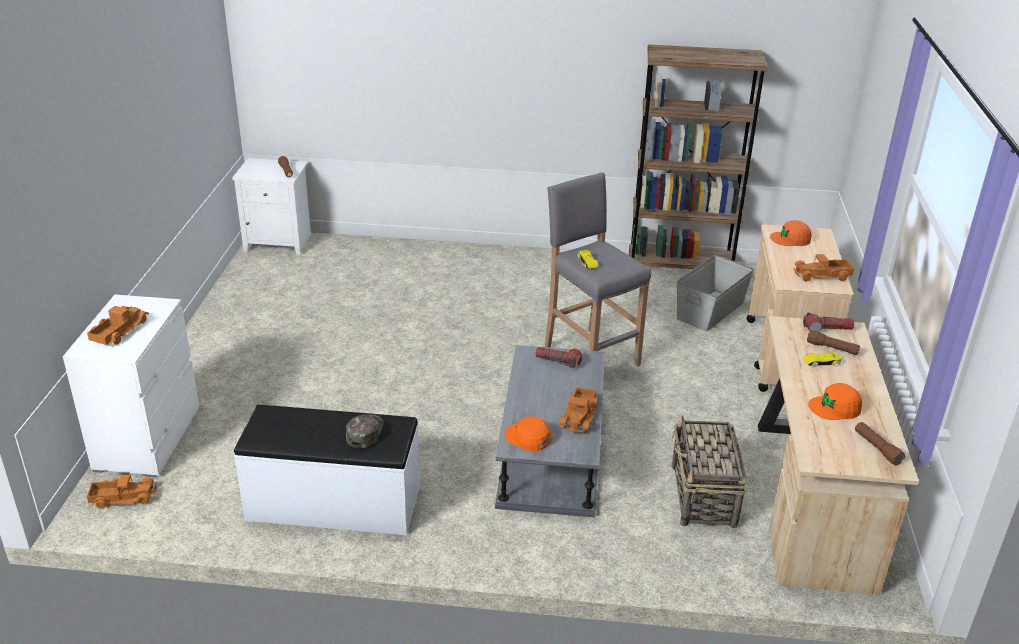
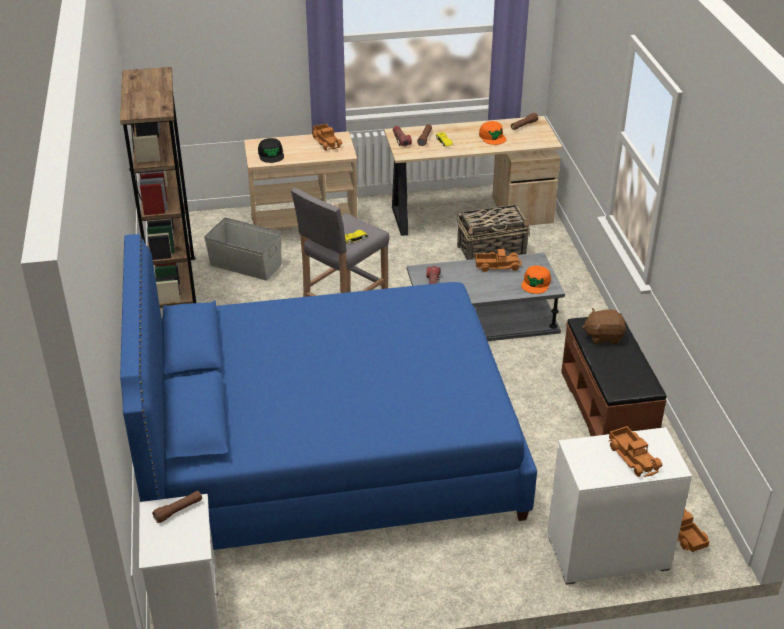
camera: 105 degrees left, 5 degrees up
(118, 331) = (634, 457): toy truck -> toy truck turned 120 degrees counterclockwise
(333, 504) = (607, 409): white bench -> brown bench
(364, 432) = (603, 336): green cap -> brown plush toy
(389, 316) = (329, 452): none -> blue bed
(791, 239) = (271, 154): orange cap -> black cap

